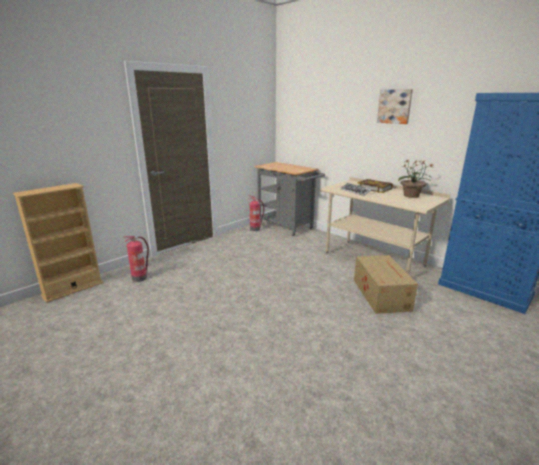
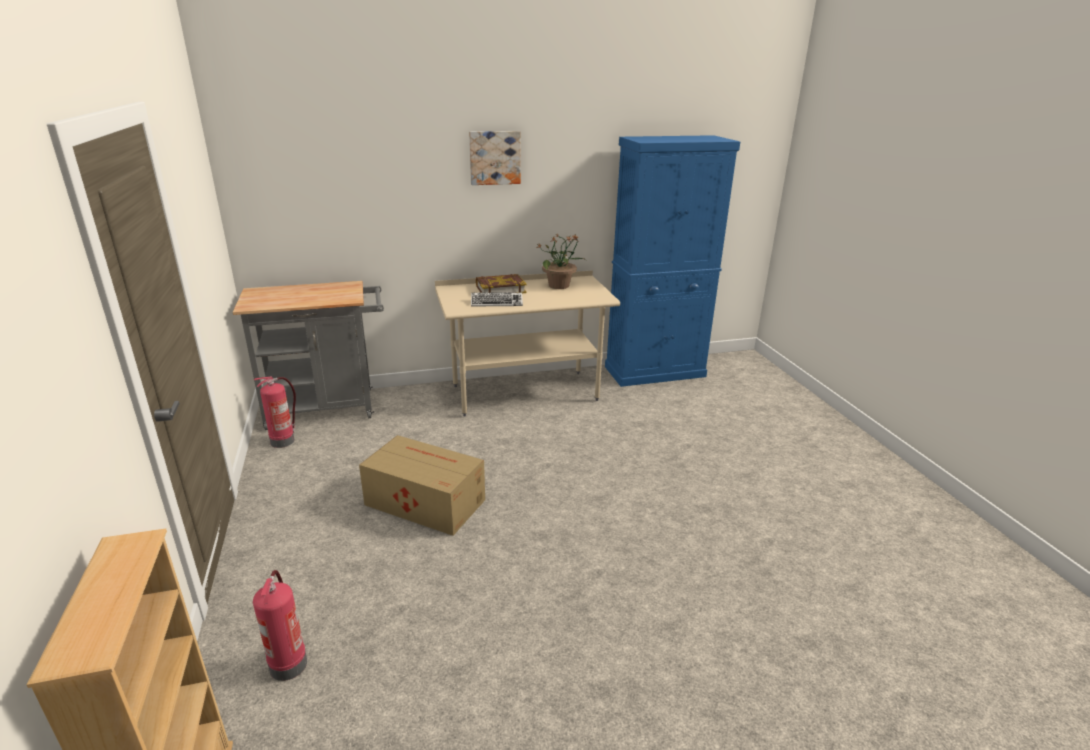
camera: 60 degrees left, 5 degrees up
(381, 294) = (607, 429): cardboard box -> cardboard box (424, 501)

